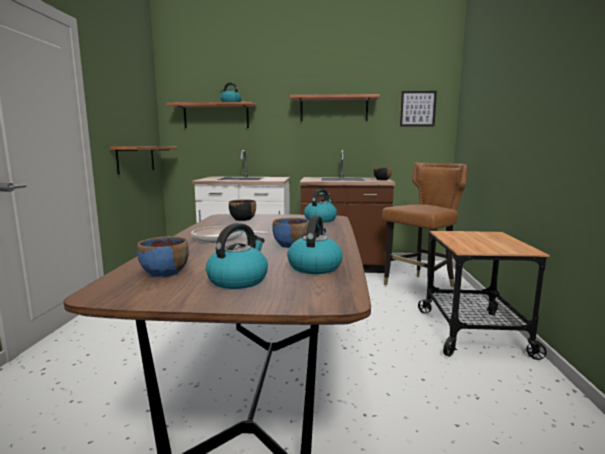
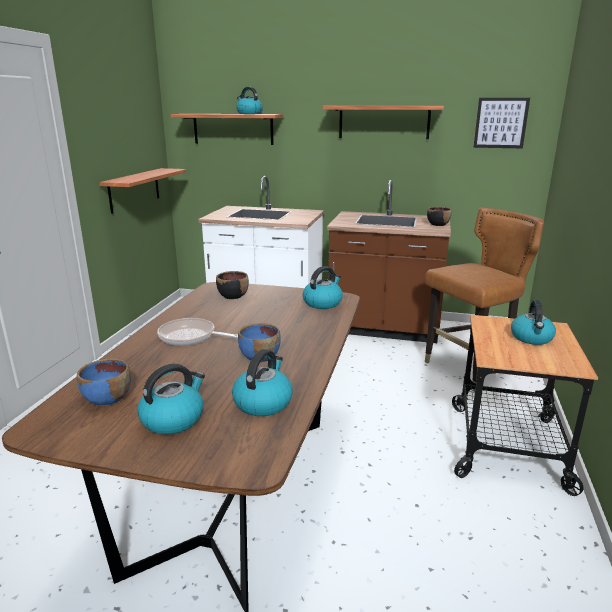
camera: 10 degrees right, 10 degrees up
(484, 239) = (531, 338): none -> kettle

